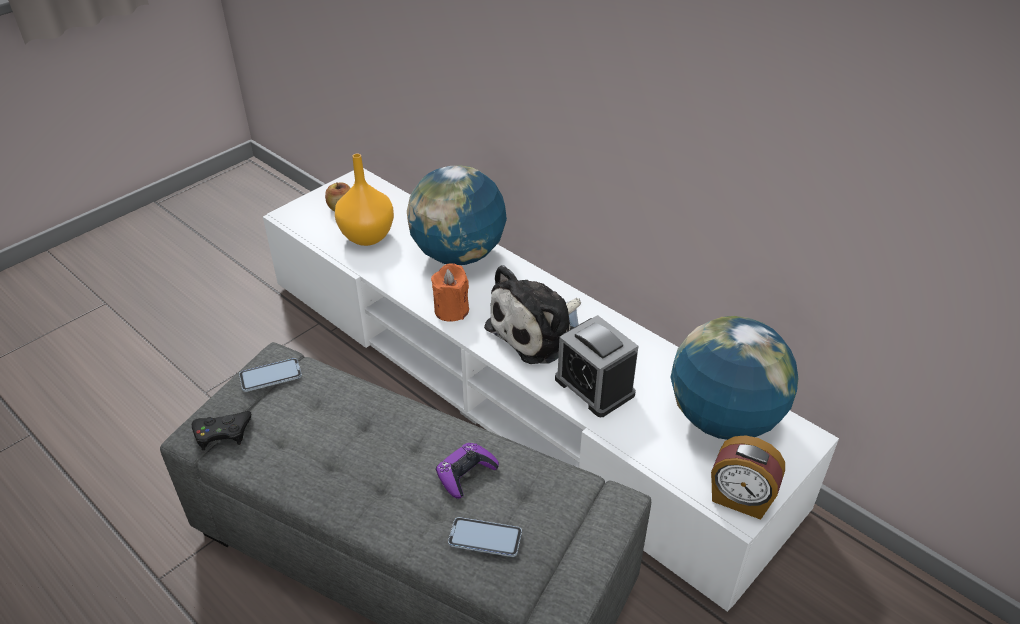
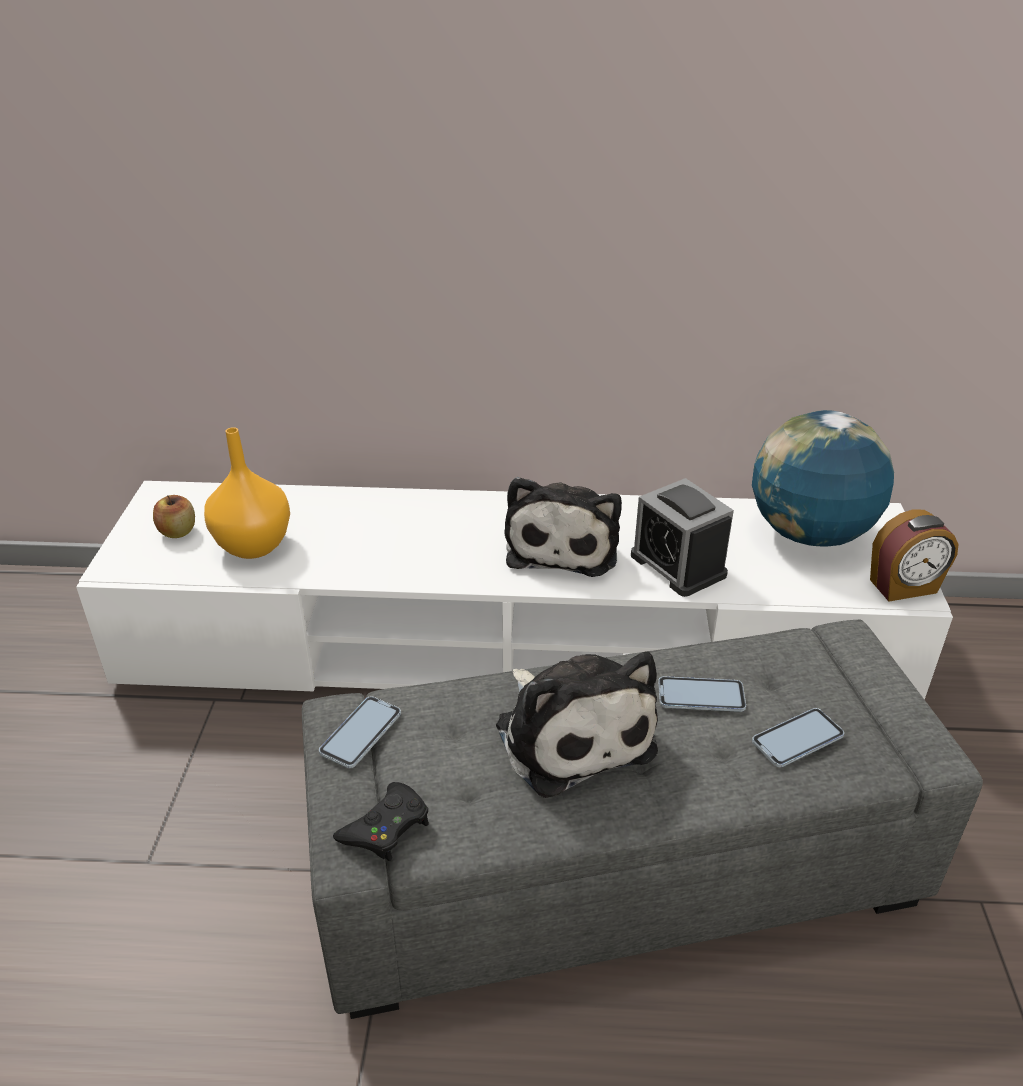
camera: 40 degrees left, 5 degrees down
(369, 446) = (571, 733): none -> plush toy
(451, 310) = (451, 570): orange candle -> none
(458, 255) = (387, 516): globe -> none
(466, 473) = (701, 696): purple game controller -> phone
(594, 386) = (678, 565): alarm clock -> alarm clock turned 45 degrees clockwise

